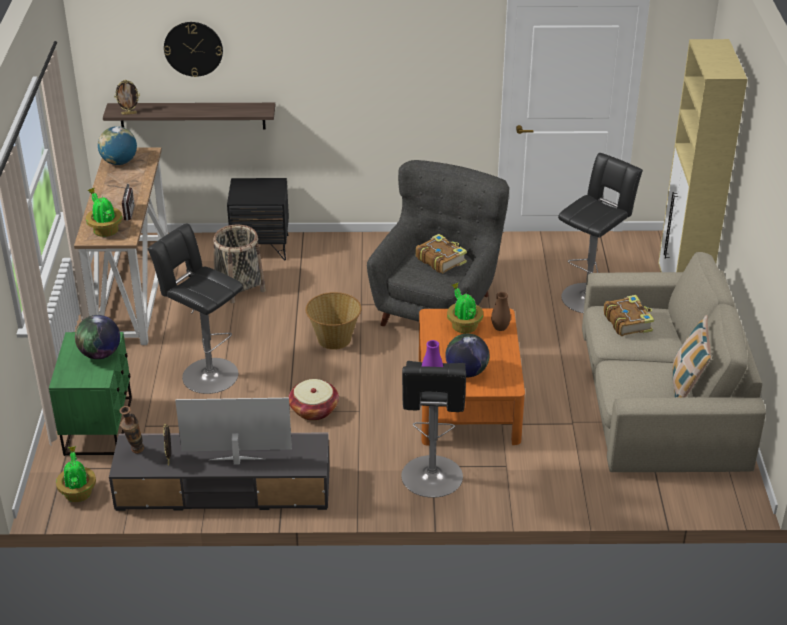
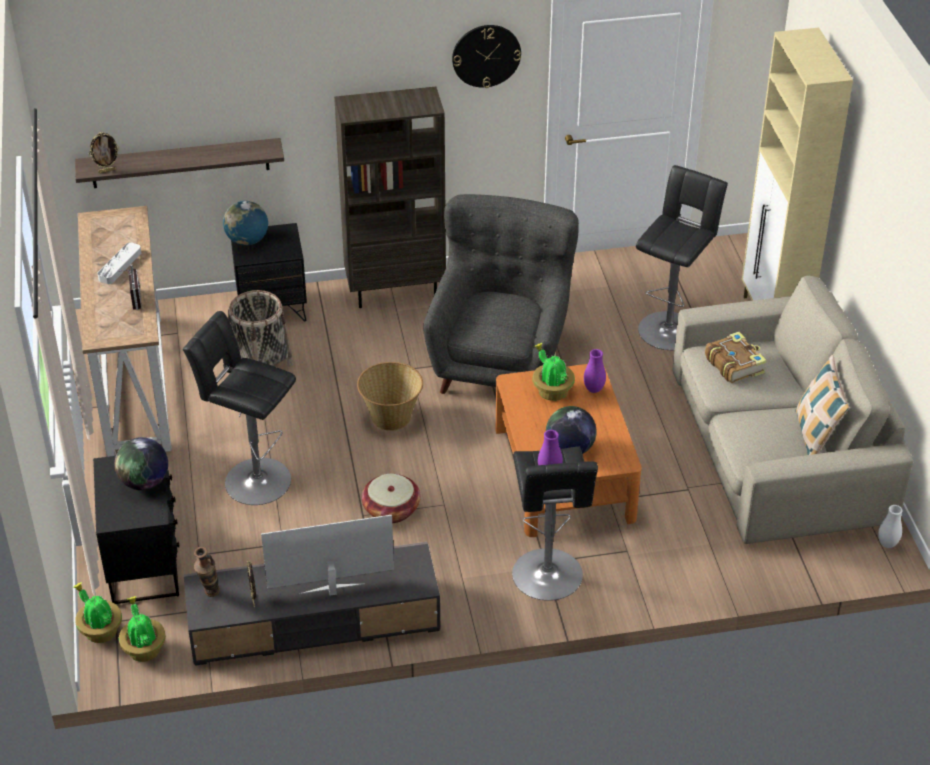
camera: 10 degrees left, 5 degrees up
(99, 426) = (144, 562): green nightstand -> black nightstand
(105, 230) = (114, 325): potted plant -> potted plant (100, 631)
(119, 162) = (102, 231): globe -> globe (247, 241)
(124, 188) = (120, 266): none -> grey tray
(193, 48) = (179, 85): wall clock -> wall clock (486, 55)
(365, 245) = (396, 291): none -> brown bookcase
(440, 260) = (504, 310): book -> none
(500, 328) = (594, 389): brown vase -> purple vase
(740, 488) = (887, 544): none -> white vase

